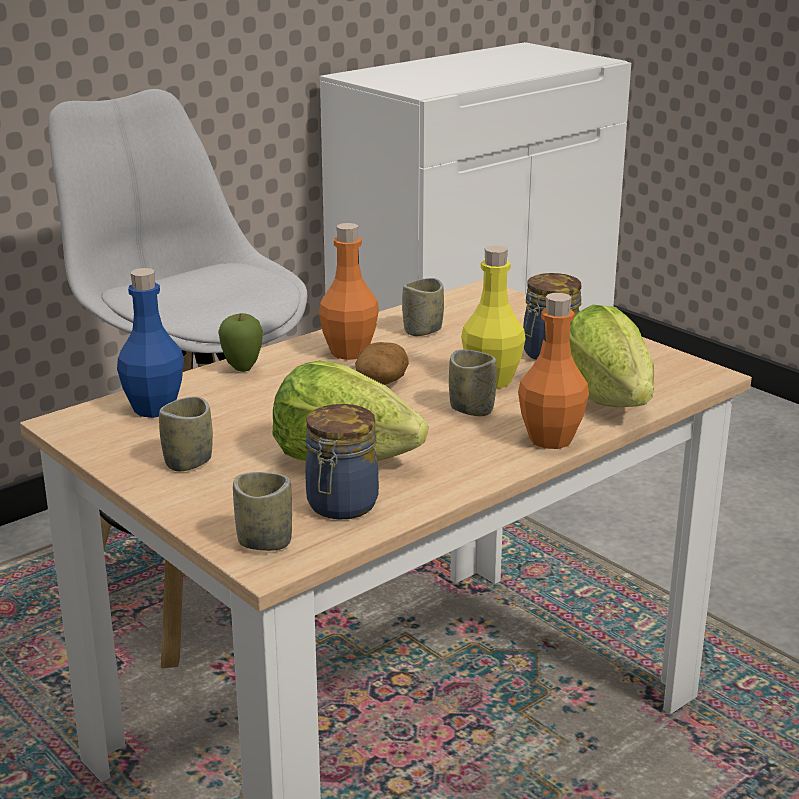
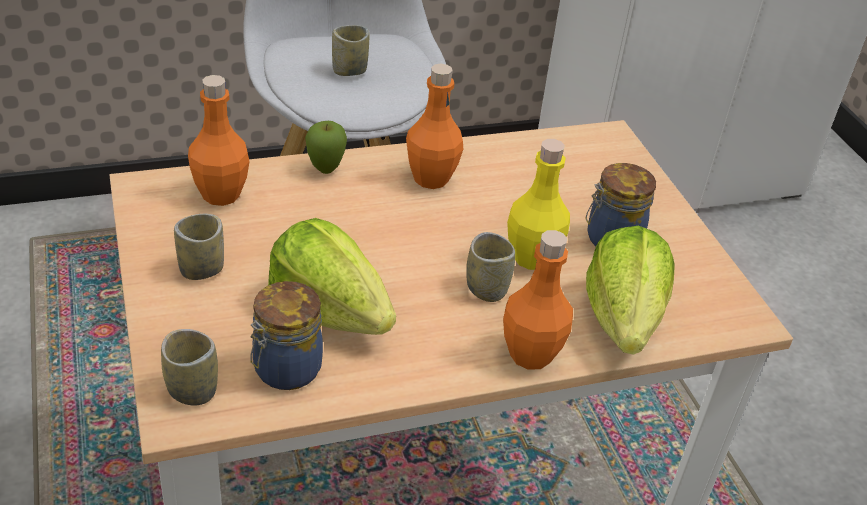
camera: 20 degrees right, 15 degrees up
(154, 409) = (221, 194): blue bottle -> orange bottle
(382, 381) = (432, 225): potato -> none
(422, 330) = (516, 171): cup -> cup (349, 70)

